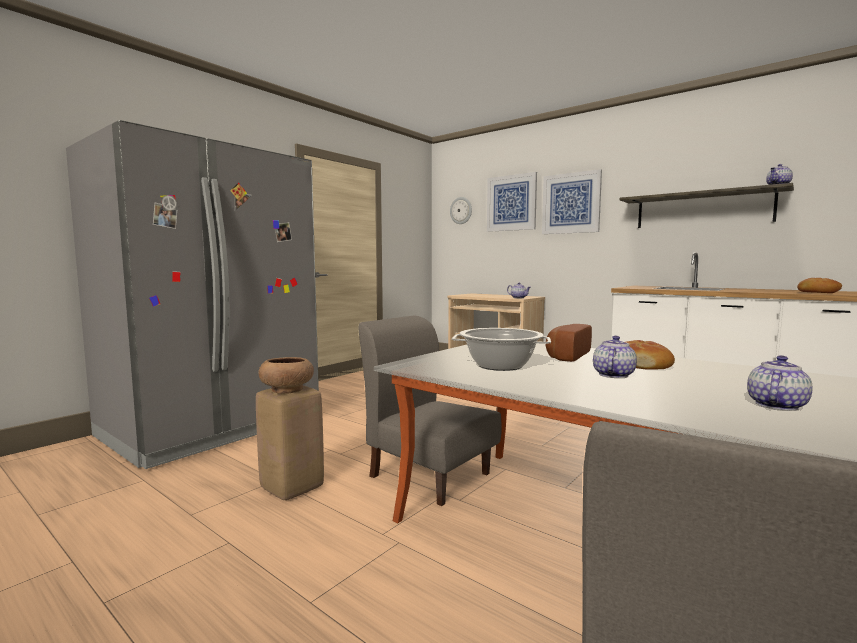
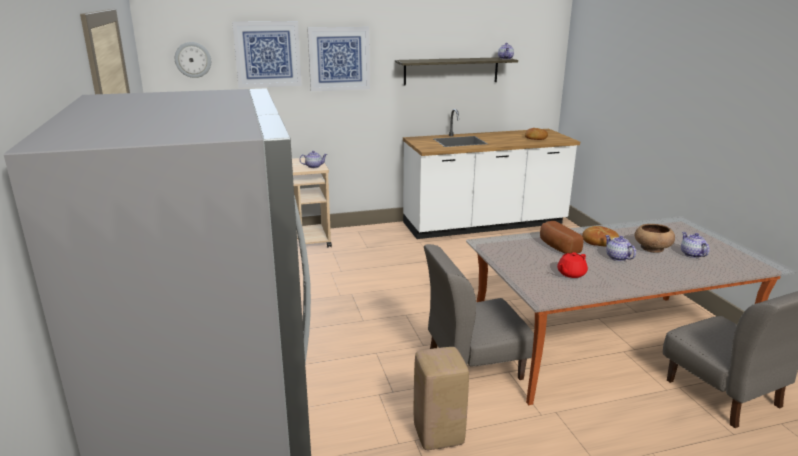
camera: 55 degrees left, 15 degrees up
(287, 389) = (444, 359): brown bowl -> brown bowl (651, 248)
(500, 365) = (570, 274): cooking pot -> red teapot

